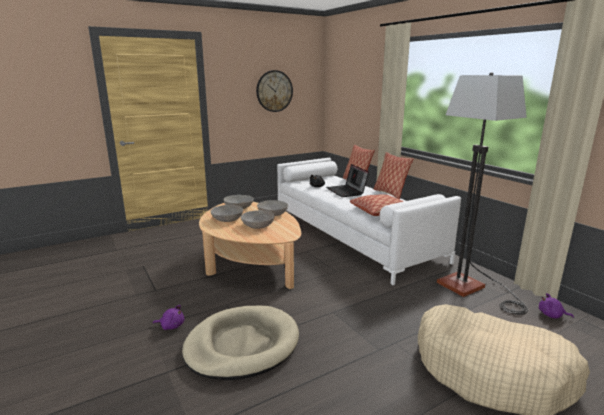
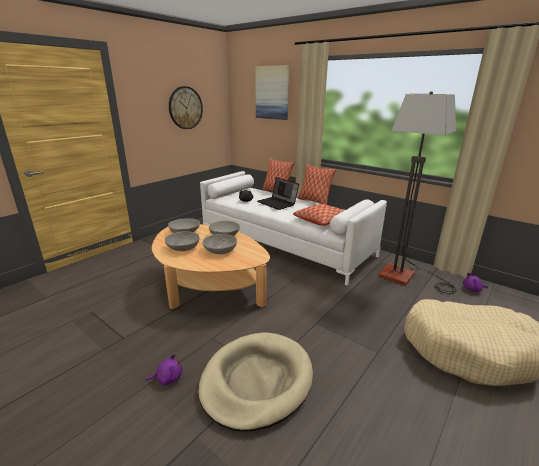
camera: 20 degrees left, 5 degrees up
(362, 76) = (272, 93): none -> picture

